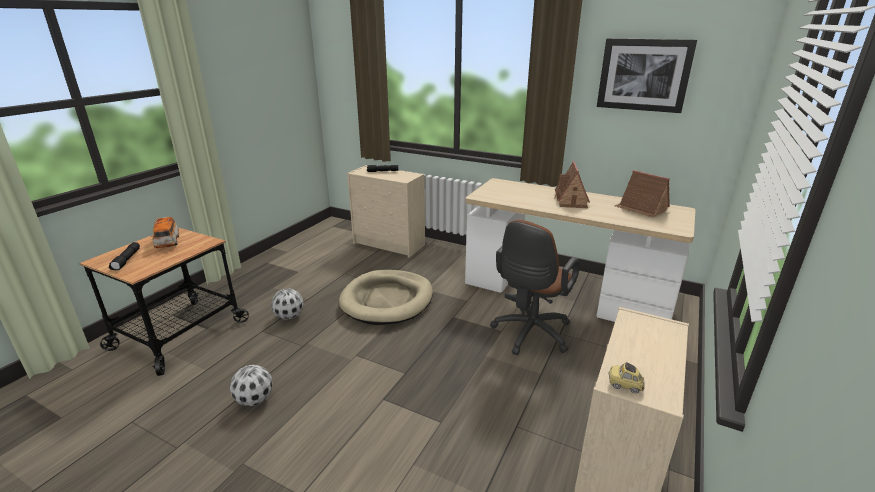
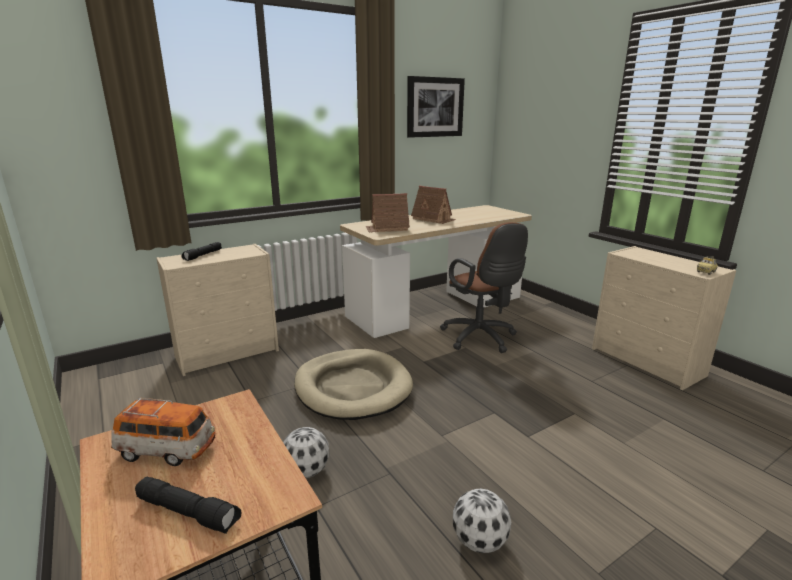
camera: 60 degrees left, 5 degrees down
(640, 208) = (473, 212): toy house -> toy house (387, 228)

